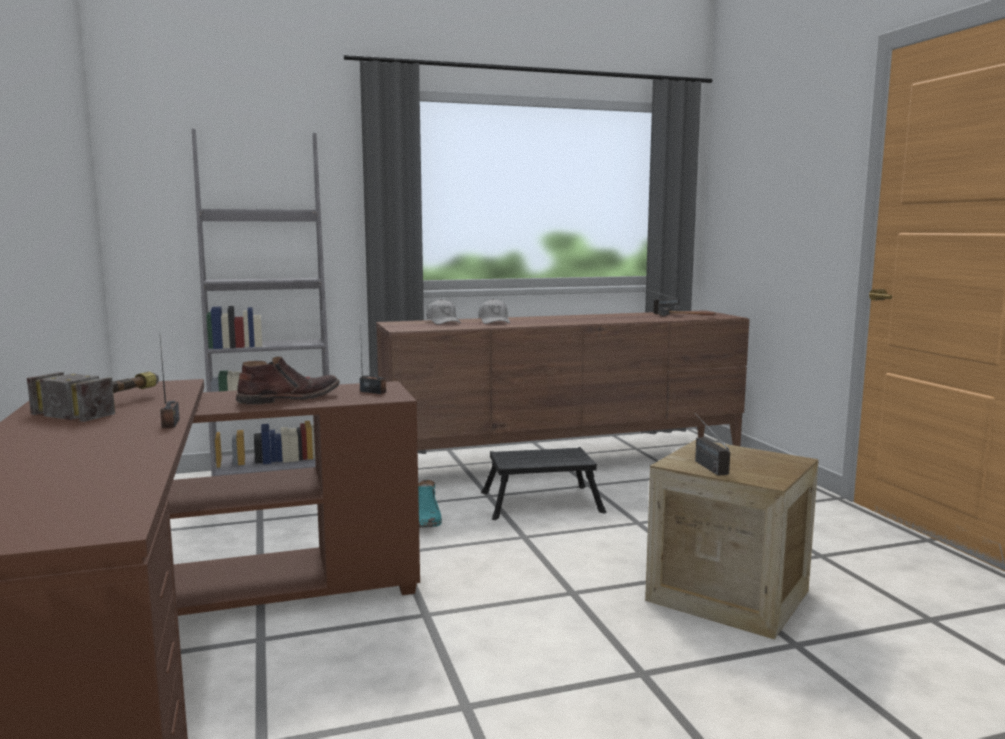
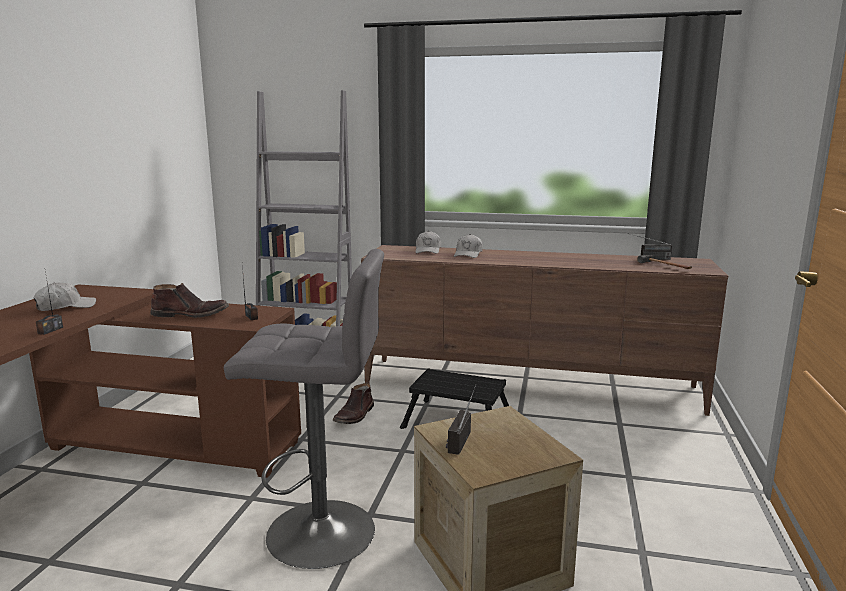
camera: 30 degrees right, 5 degrees up
(111, 405) = (65, 307): hammer -> white cap
(427, 519) = (355, 415): turquoise boot -> brown boot
(550, 620) = (322, 533): none -> grey stool

